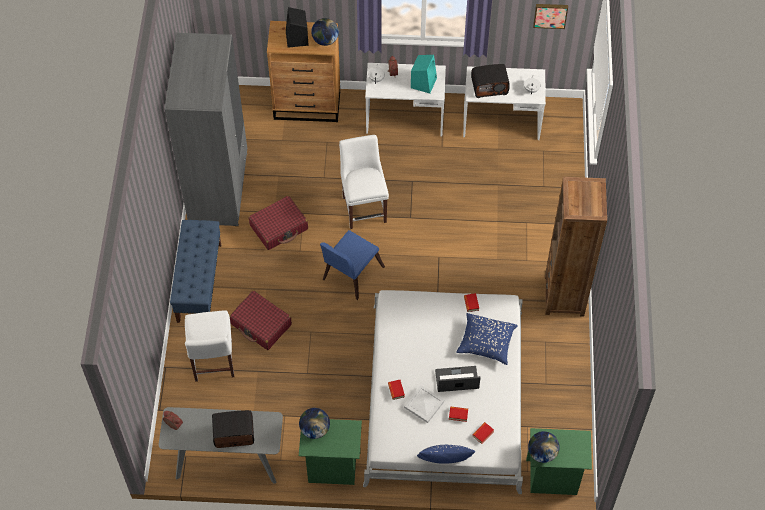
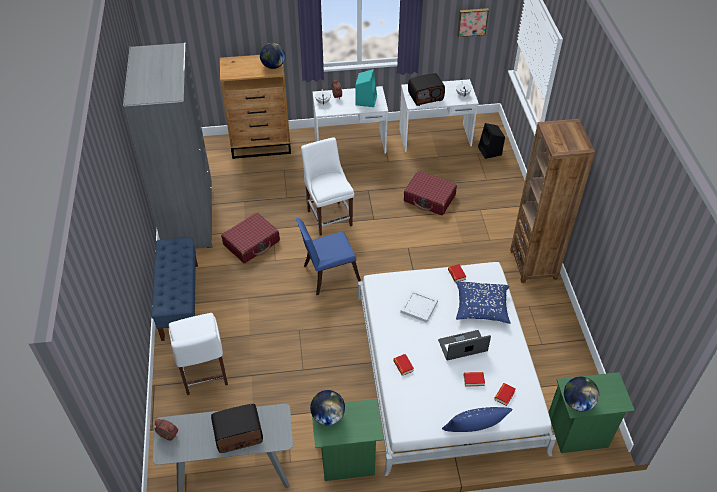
camera: 10 degrees left, 10 degrees down
(261, 325) = (248, 331): red suitcase -> red suitcase (429, 198)
(297, 39) = (247, 67): black speaker -> black speaker (490, 151)
(350, 275) = (328, 274): blue chair -> blue chair turned 45 degrees clockwise
(423, 404) = (435, 375): white tray -> white tray (418, 307)

